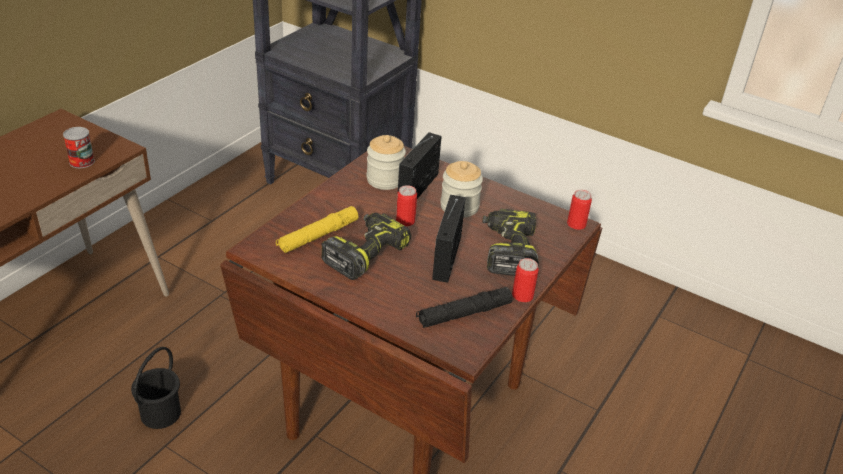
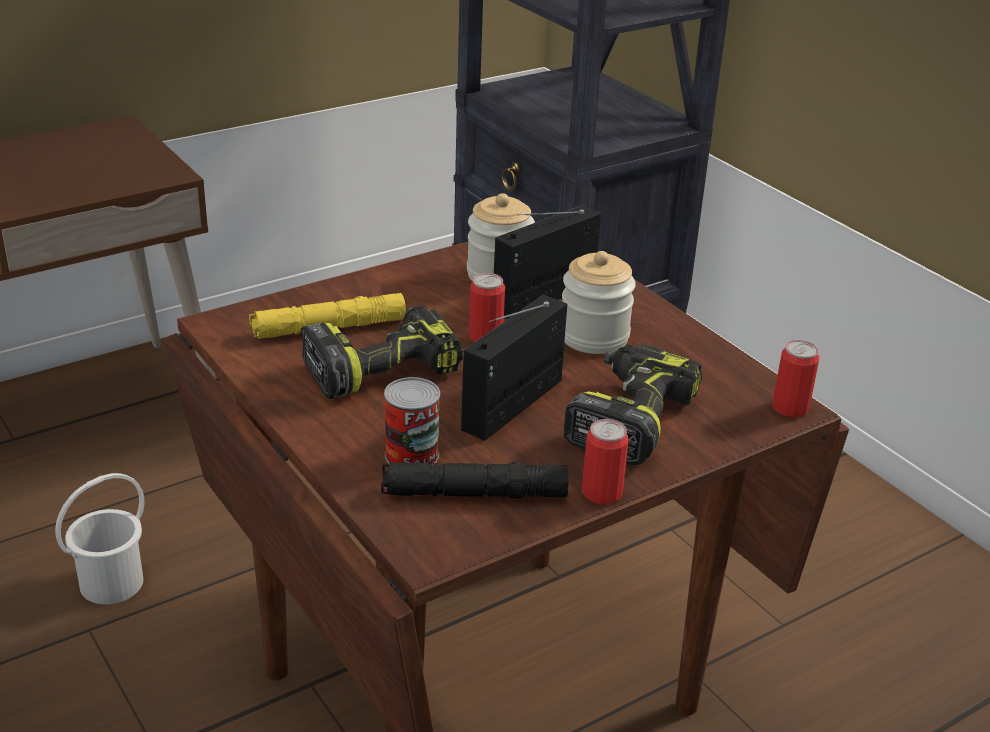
camera: 25 degrees right, 5 degrees down
(82, 161) = (105, 180): can -> can (412, 455)
(160, 413) = (110, 583): black bucket -> white bucket

